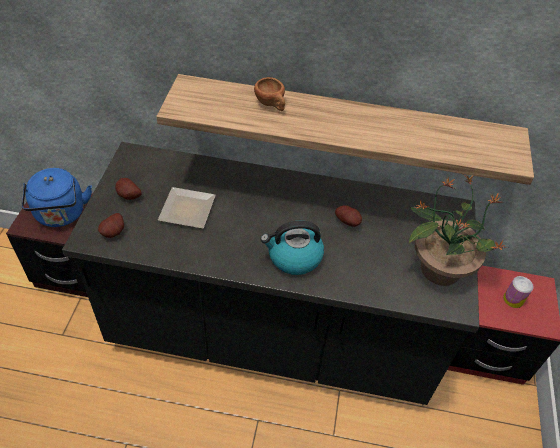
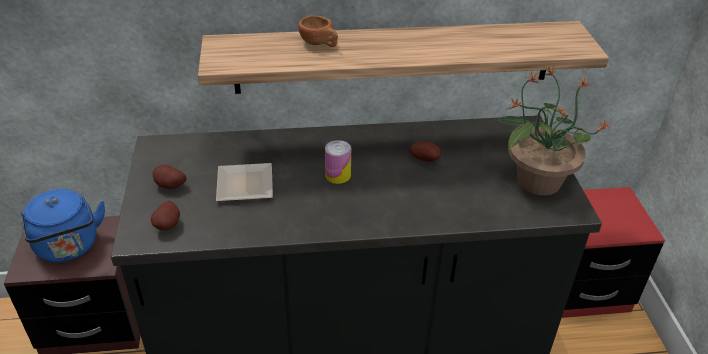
camera: 15 degrees left, 10 degrees down
(294, 257) = (384, 204): kettle -> none
(513, 299) = (601, 215): can -> can (338, 175)

